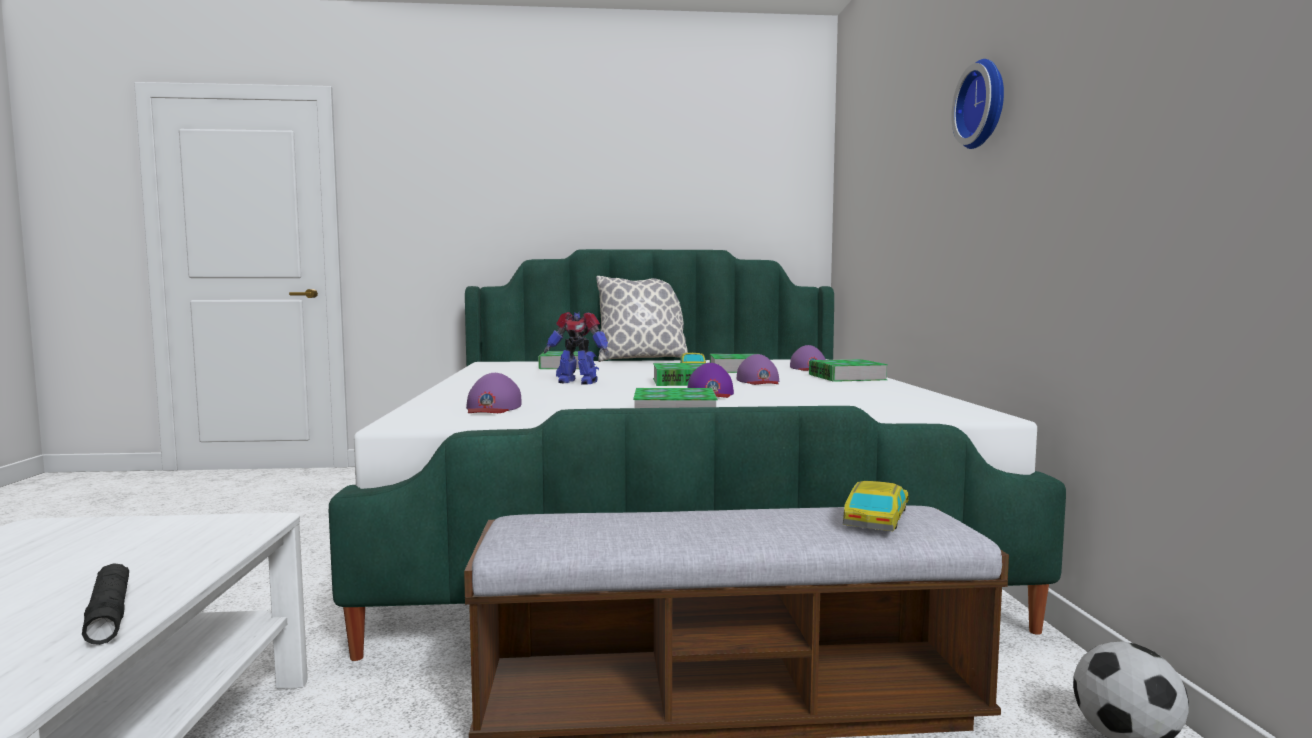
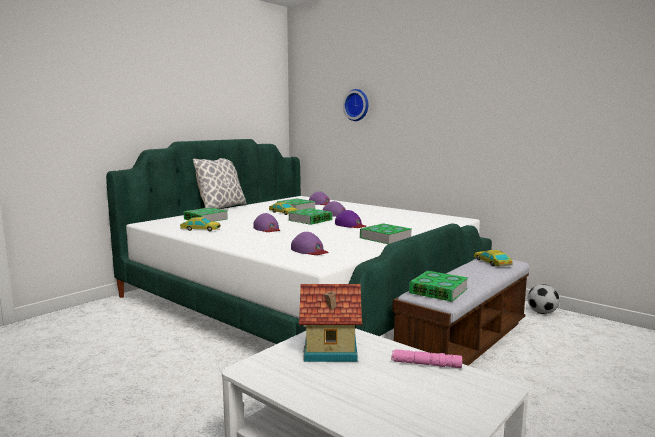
camera: 45 degrees left, 5 degrees up
(108, 614) = (426, 364): black flashlight -> pink flashlight
(145, 544) = (331, 350): none -> toy house
(508, 373) = (200, 229): none -> toy car
(577, 382) = (267, 229): toy robot -> purple cap
(846, 377) = (355, 207): book -> book (438, 291)
(984, 104) = (432, 90): wall clock -> wall clock (357, 105)

